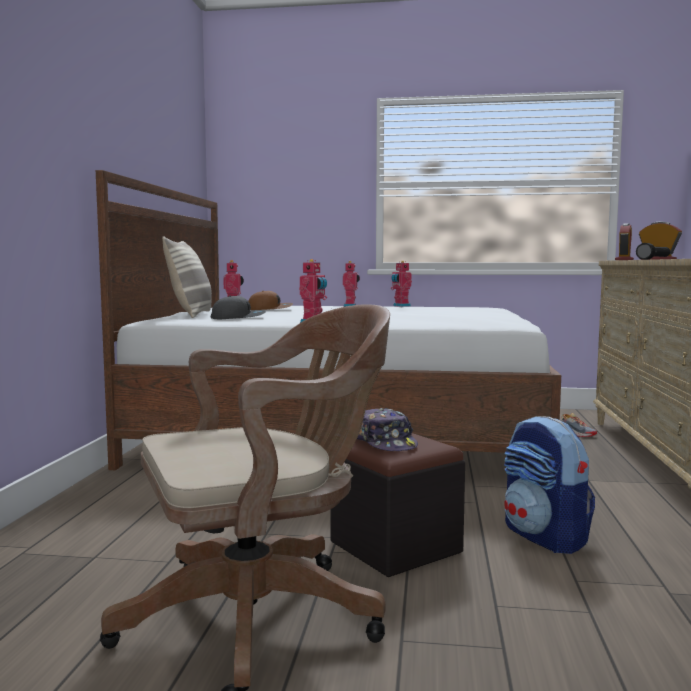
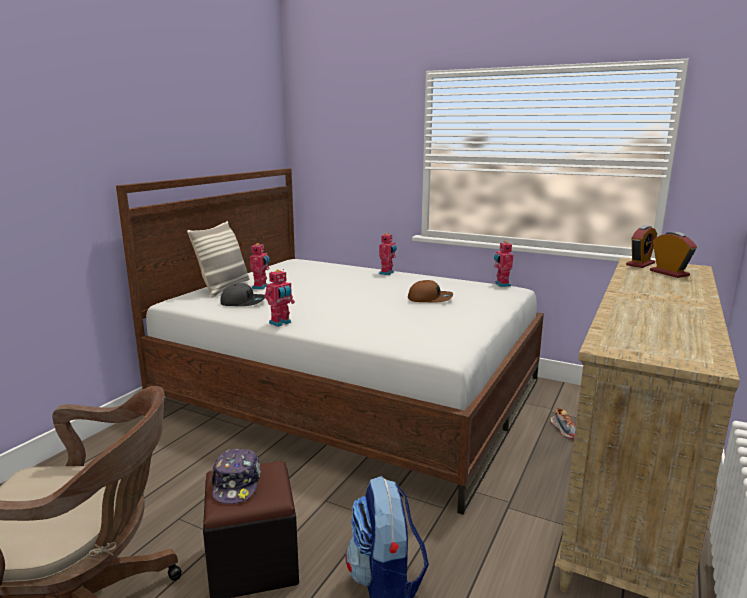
camera: 20 degrees right, 10 degrees up
(270, 309) = (305, 278): brown cap -> brown cap (430, 298)
(400, 306) = (431, 277): toy robot -> toy robot (501, 284)
(654, 259) = (643, 283): black flashlight -> none

